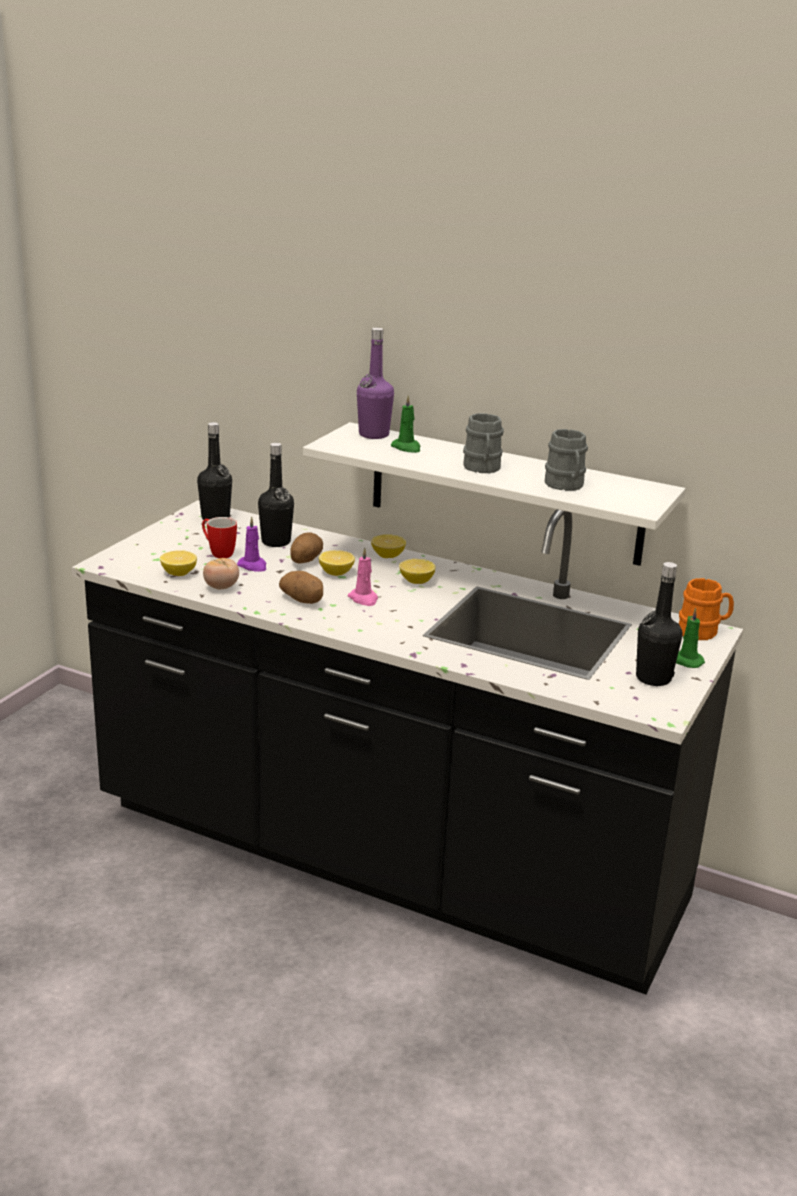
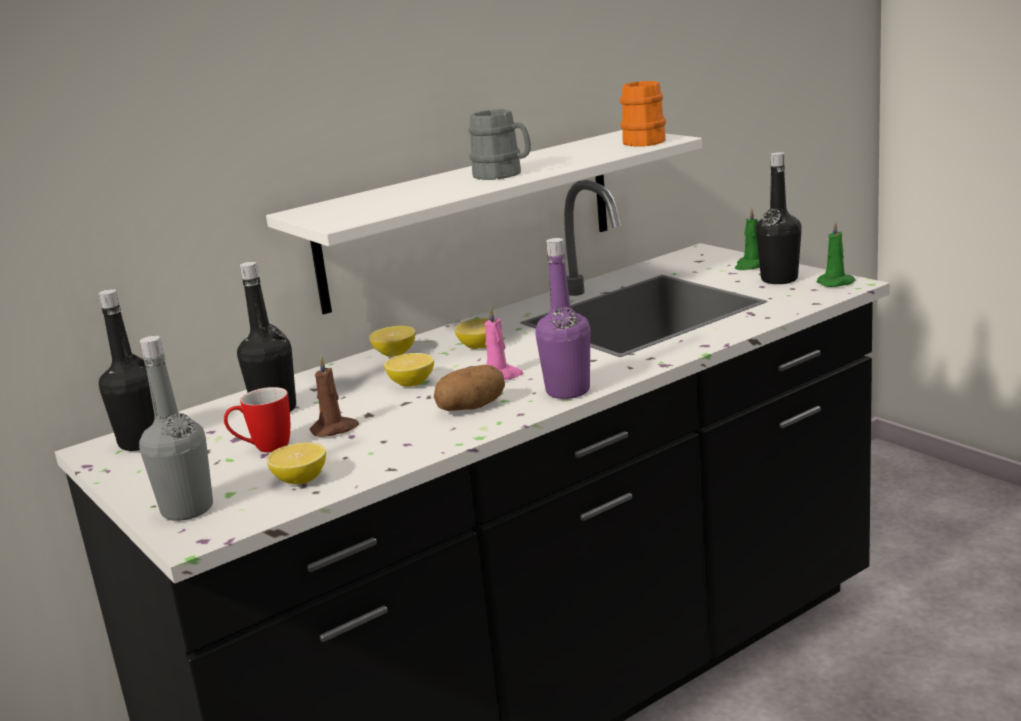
camera: 60 degrees left, 5 degrees down
(134, 553) = (187, 509): none -> grey bottle
(221, 587) = (380, 454): tomato -> none
(253, 566) = (335, 429): purple candle -> brown candle
(305, 560) = (354, 397): potato -> none
(374, 435) = (332, 206): purple bottle -> purple bottle (568, 391)
(407, 448) = (398, 196): green candle -> green candle (837, 283)
(565, 486) = (586, 154): grey mug -> none
(703, 631) = (697, 254): orange mug -> orange mug (646, 140)

